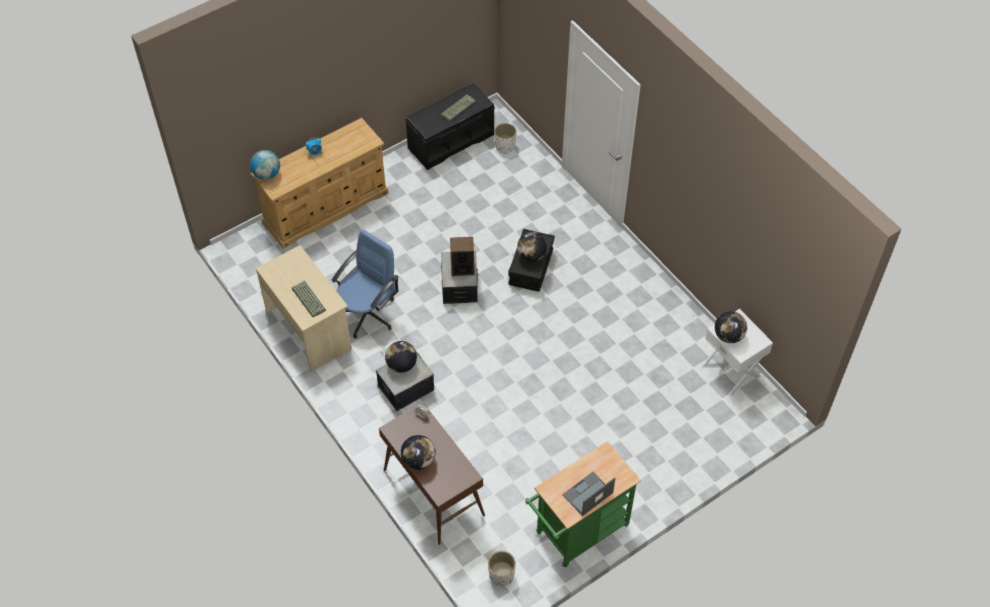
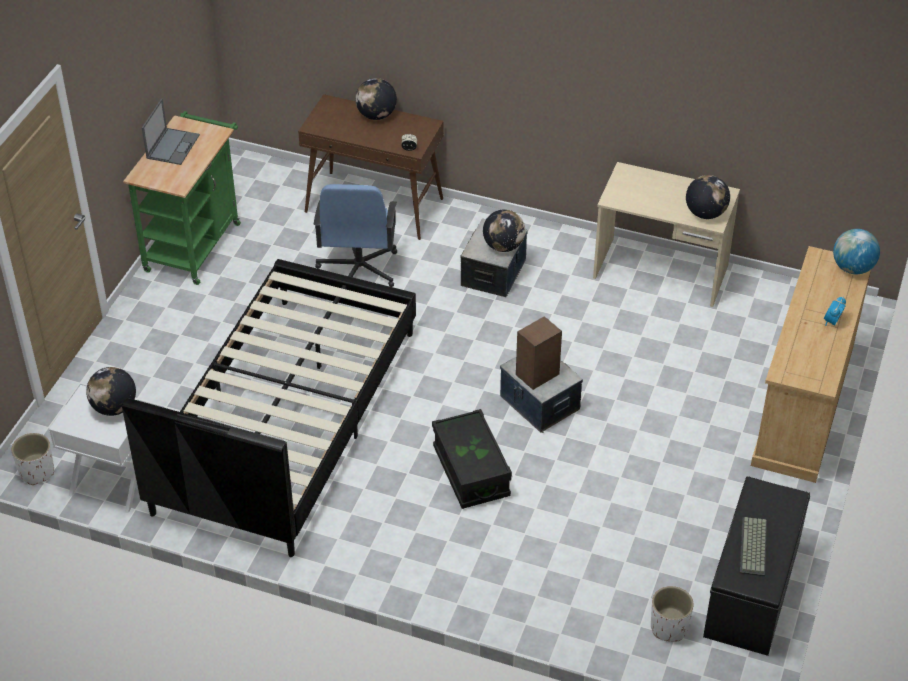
camera: 145 degrees right, 10 degrees down
(307, 299) = (647, 189): keyboard -> none
(368, 313) = (614, 319): blue office chair -> blue office chair (358, 270)
(501, 575) = (248, 180): white planter -> white planter (37, 472)
(531, 255) = (469, 444): globe -> globe (705, 213)
(607, 355) = (287, 420): none -> black bed

